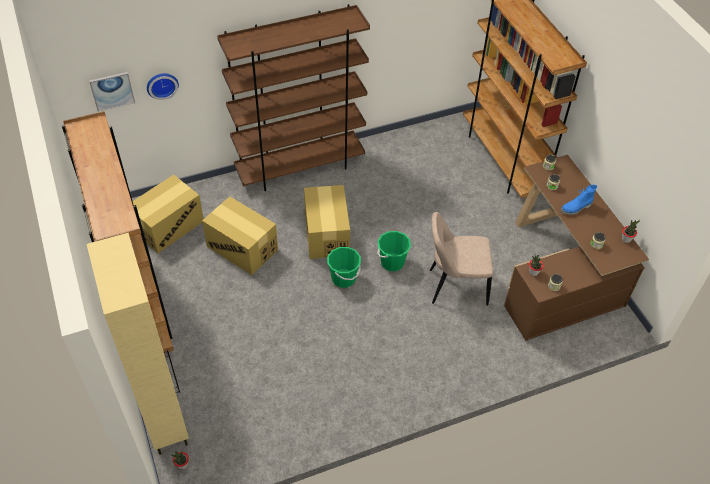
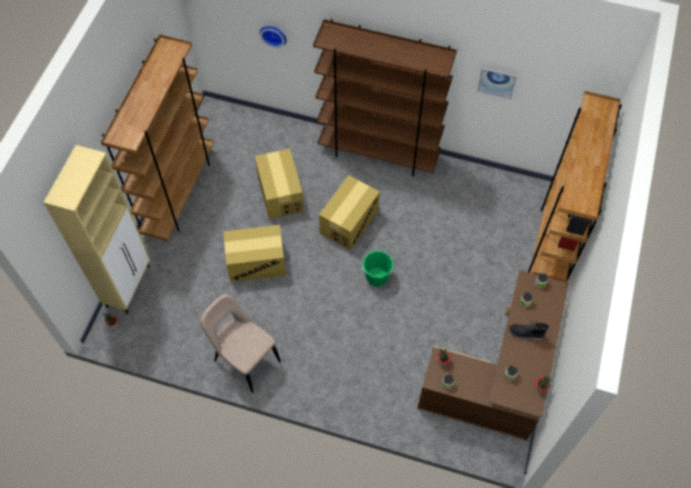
camera: 40 degrees right, 10 degrees up
(112, 91) = (233, 21): picture -> picture (497, 82)
(168, 226) = (245, 143): cardboard box -> cardboard box (256, 262)
(343, 278) = (330, 265): green bucket -> none
(454, 287) = (405, 328): beige chair -> beige chair (244, 359)
(576, 208) = (525, 334): blue boot -> black boot

